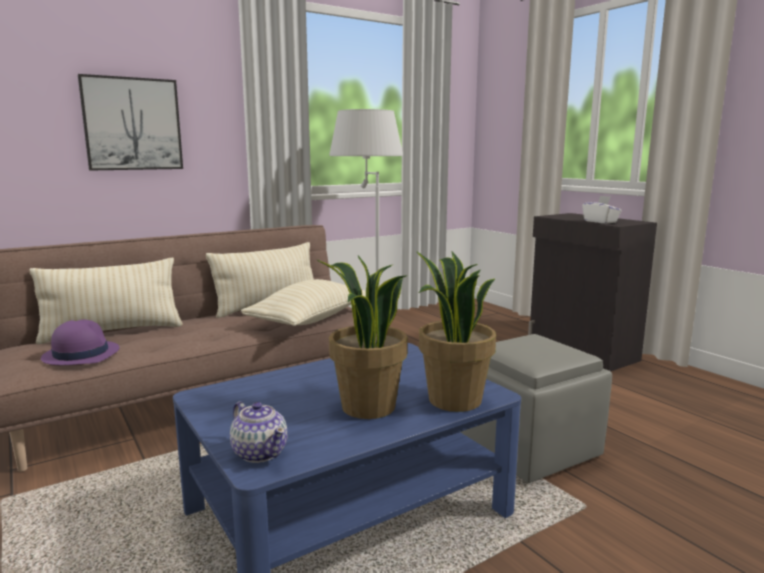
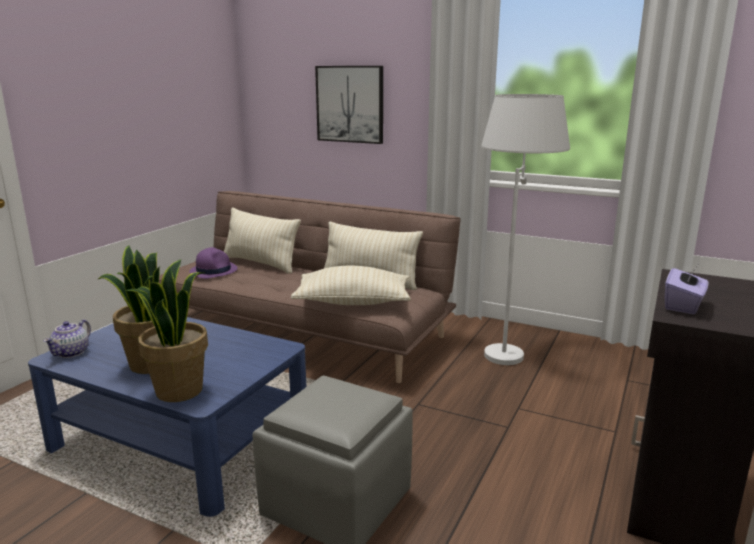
camera: 60 degrees right, 5 degrees up
(600, 222) = (683, 305): white tissue box -> purple tissue box

